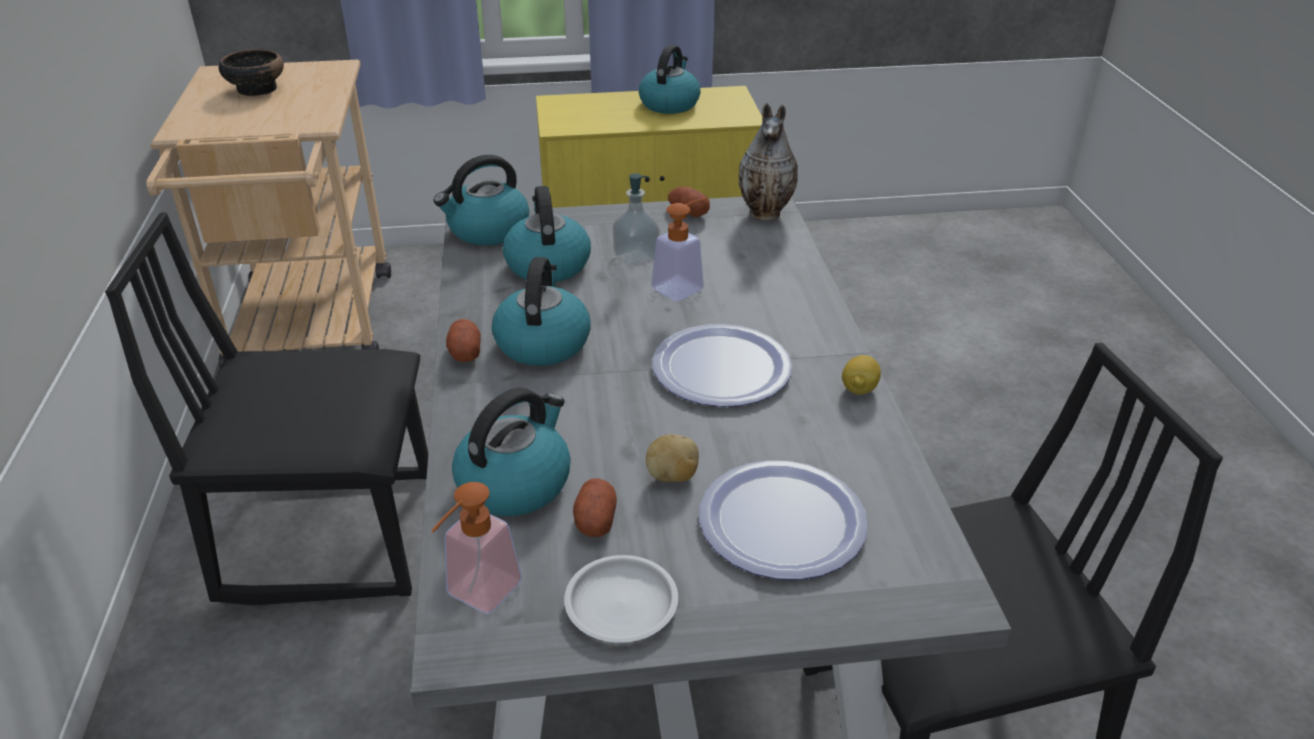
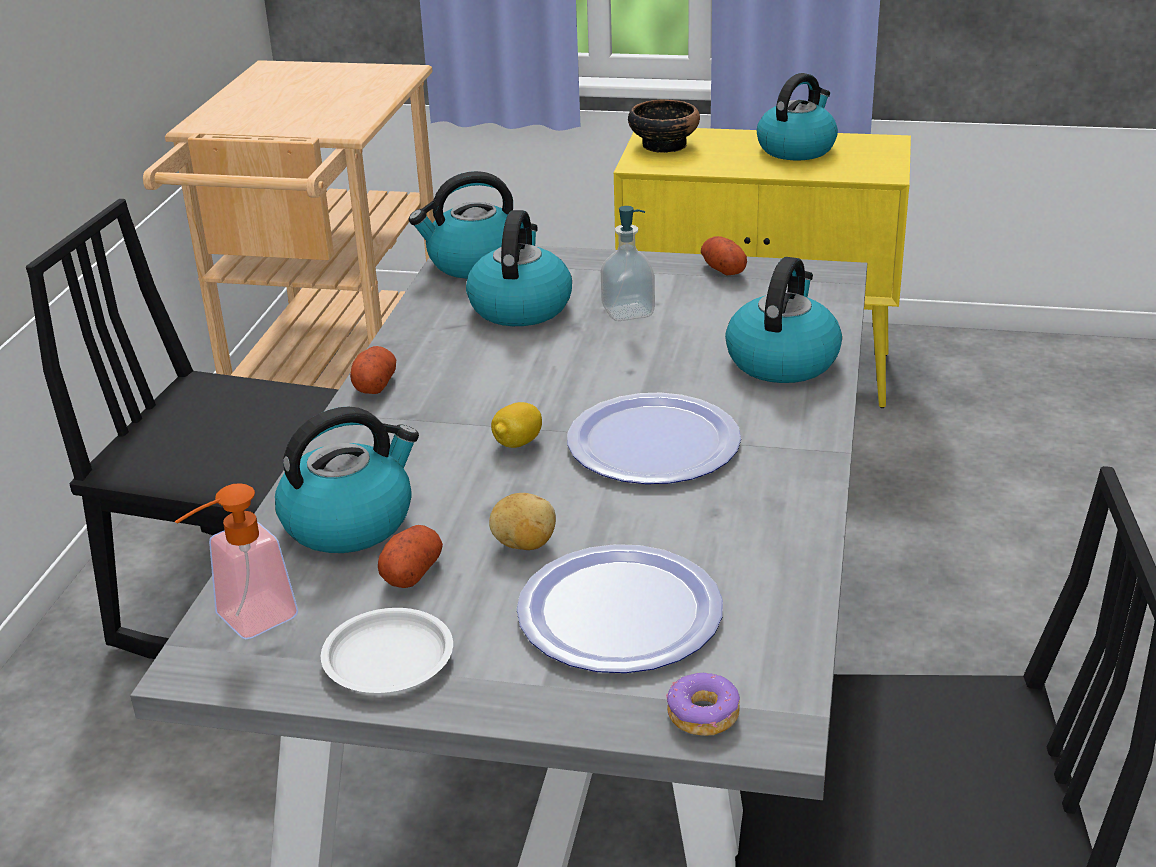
camera: 20 degrees right, 5 degrees down
(256, 89) = (302, 88): bowl -> bowl (663, 145)
(542, 342) = (465, 387): kettle -> kettle (782, 360)
(684, 286) = (665, 349): soap dispenser -> none
(767, 213) = (821, 281): vase -> none
(859, 389) = (808, 490): lemon -> lemon (517, 443)
(896, 598) = (703, 715): none -> donut

